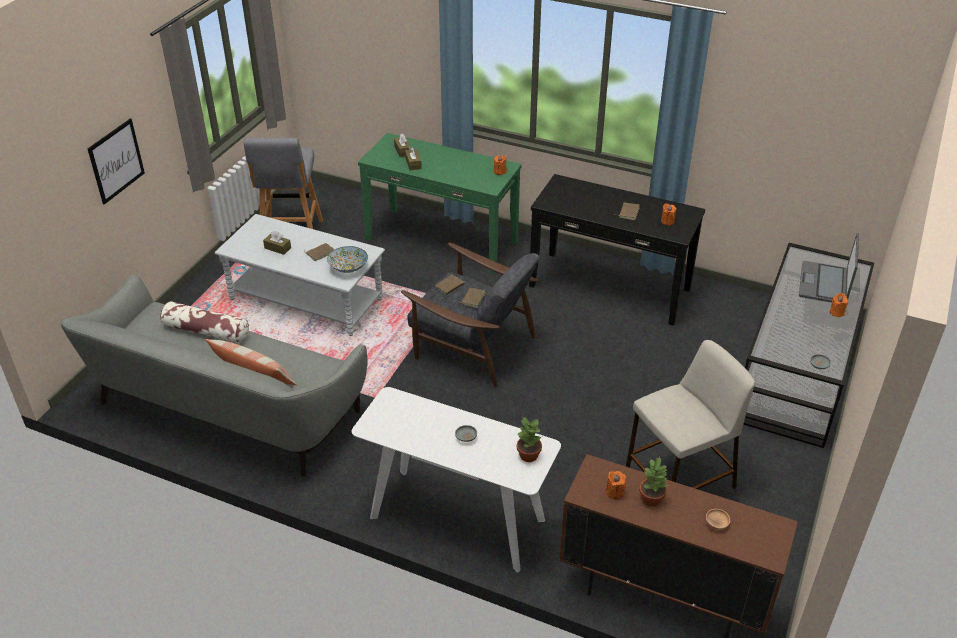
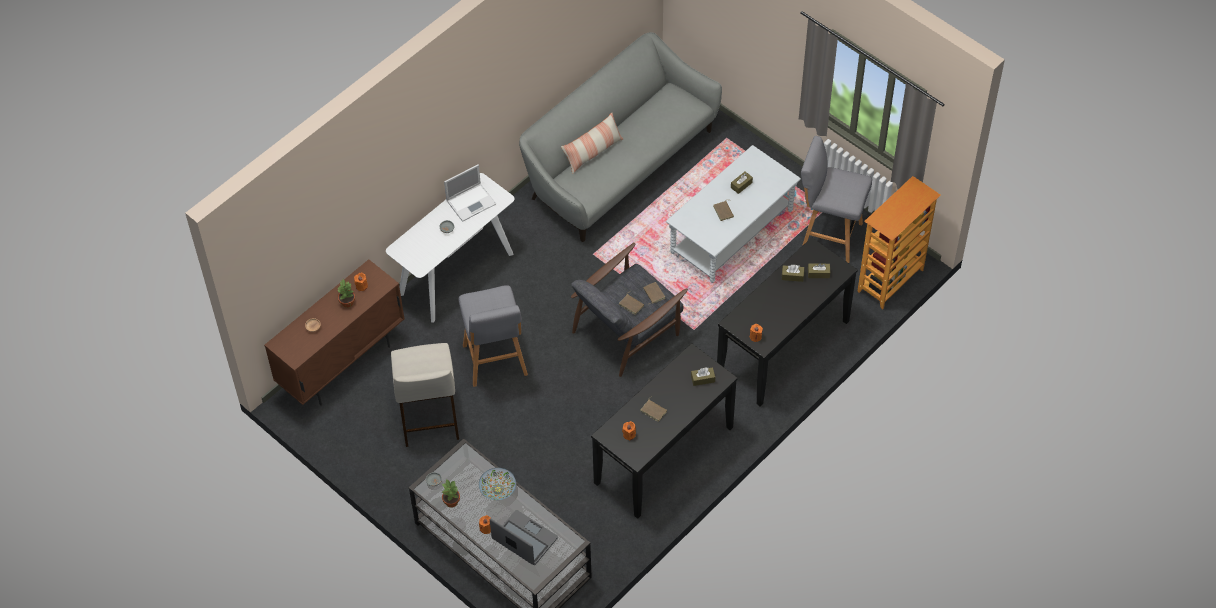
camera: 110 degrees right, 15 degrees up
(116, 161) = (760, 35): picture -> none
(206, 331) = (654, 131): pillow -> none
(335, 195) = (891, 281): none -> bookcase
(348, 267) = (695, 226): bowl -> bowl (498, 489)
(407, 426) = (471, 202): none -> laptop
(442, 240) = (783, 347): green console table -> black console table
(528, 455) = (417, 257): potted plant -> potted plant (452, 501)
(570, 191) = (703, 379): none -> brown tissue box
(571, 440) = (495, 362): none -> grey stool

